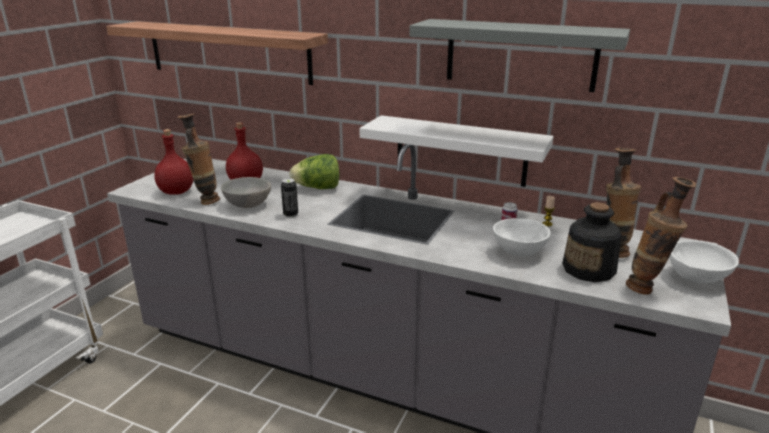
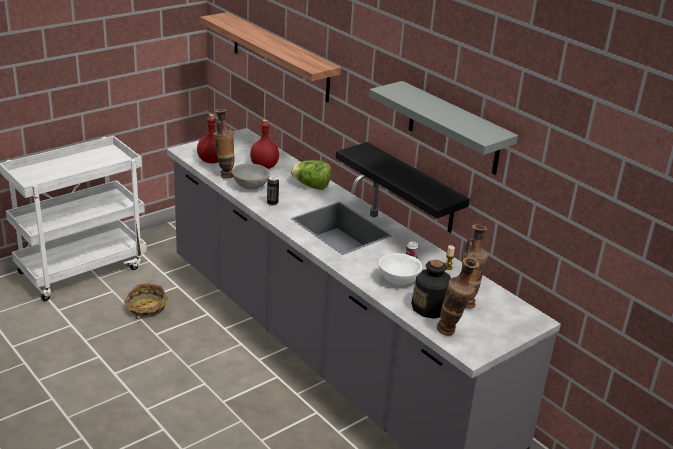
camera: 25 degrees right, 5 degrees up
(133, 405) = (146, 308): none -> basket
(460, 151) = (413, 188): white shelf -> black shelf
(697, 279) = (499, 339): white bowl -> none

